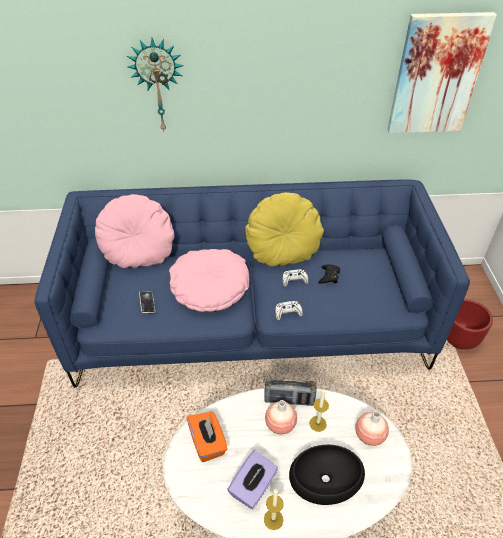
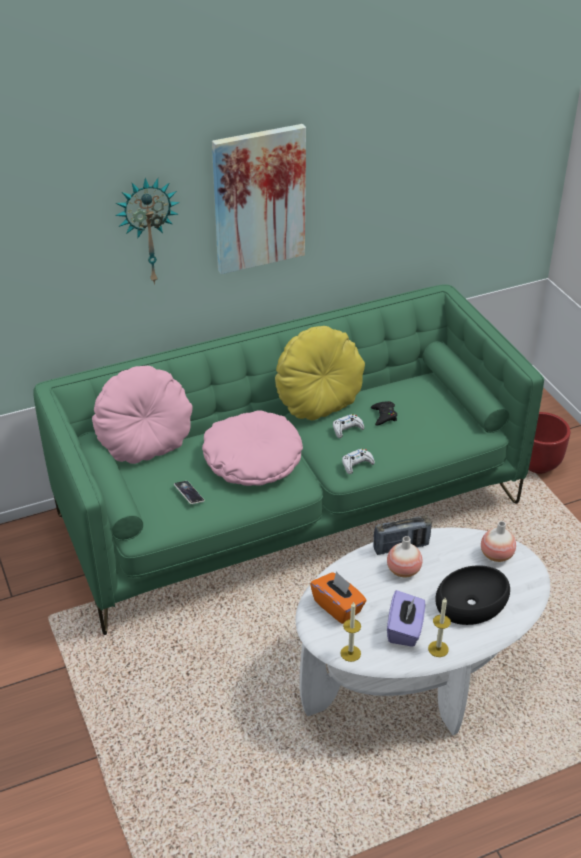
camera: 20 degrees left, 5 degrees down
(252, 326) = (290, 510): blue sofa -> green sofa
(317, 423) = (440, 559): candle -> candle (350, 653)
(436, 75) = (447, 164): picture -> picture (259, 199)

